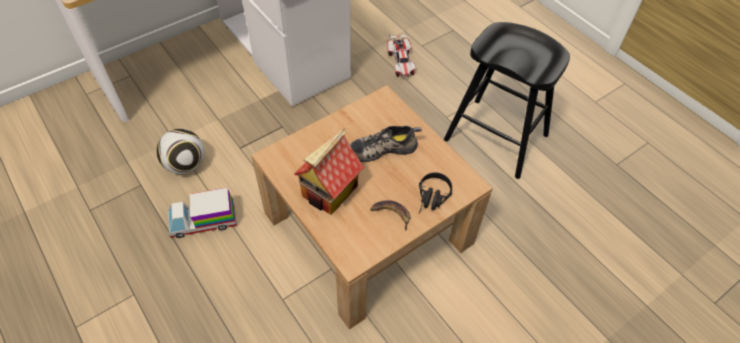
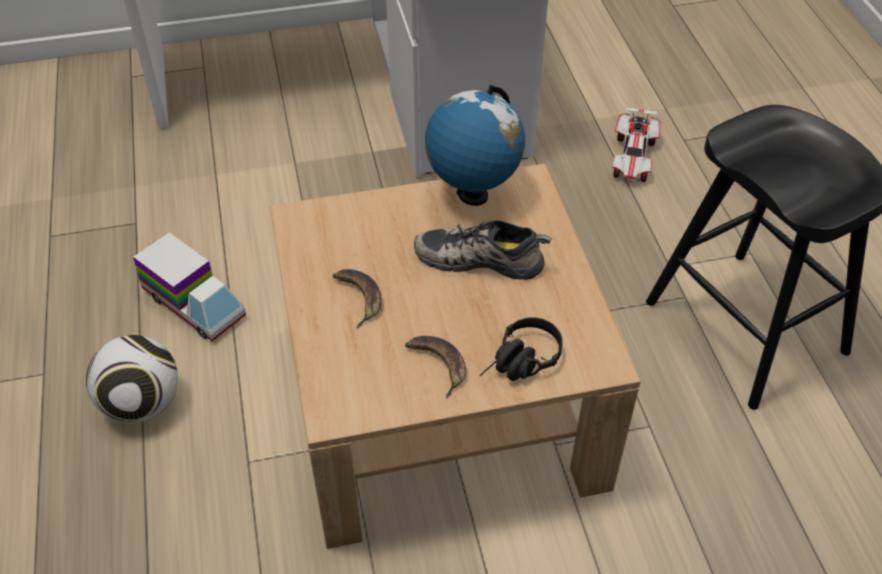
camera: 25 degrees right, 5 degrees down
(185, 164) = (213, 214): football -> football (142, 403)
(203, 222) = (194, 304): toy truck -> toy truck turned 150 degrees counterclockwise
(330, 192) = (358, 297): toy house -> banana
(359, 114) = (472, 195): none -> globe

